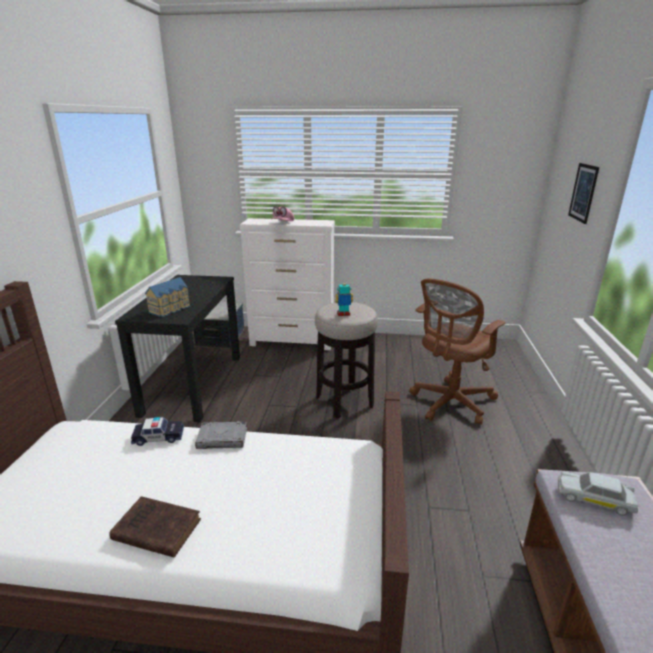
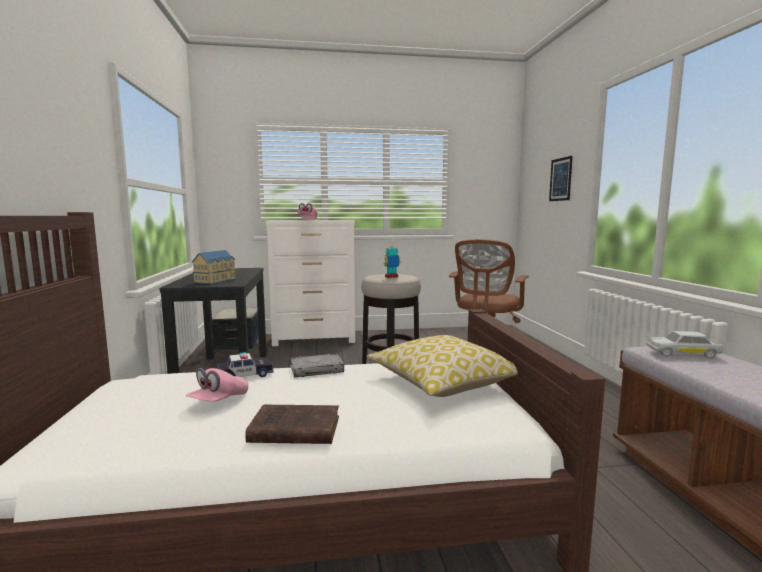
camera: 15 degrees left, 15 degrees down
(120, 474) = (219, 401): none -> pink cap
(321, 483) = (441, 383): none -> pillow

